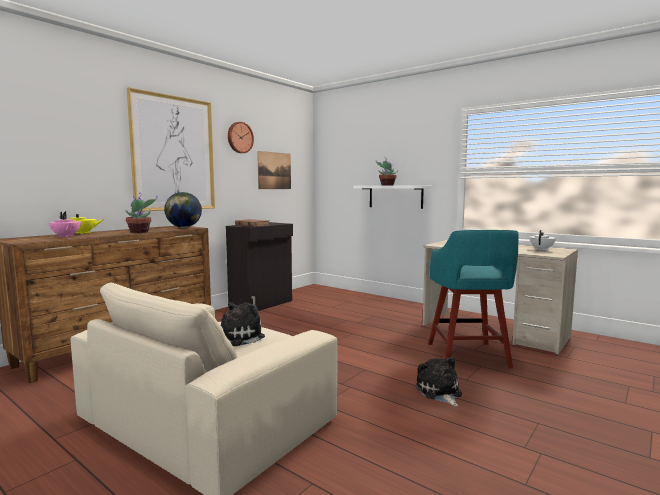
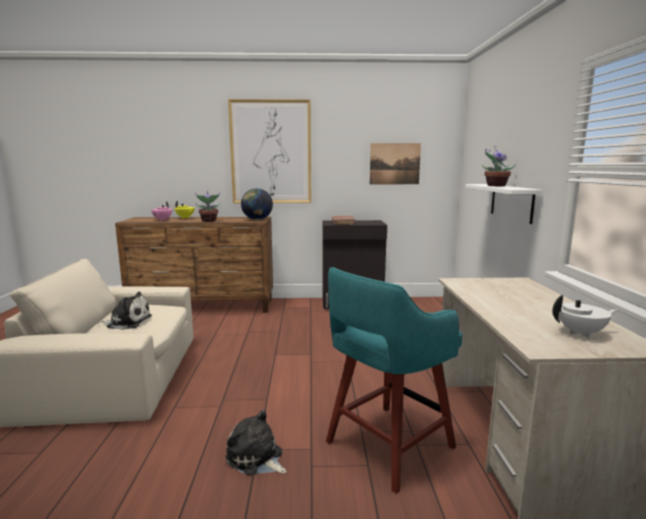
camera: 50 degrees right, 5 degrees up
(239, 137) = (347, 131): wall clock -> none
(439, 392) = (256, 458): plush toy -> plush toy turned 90 degrees counterclockwise

